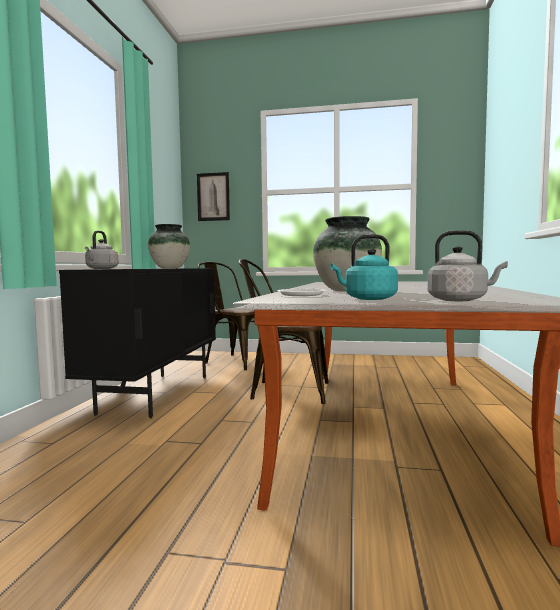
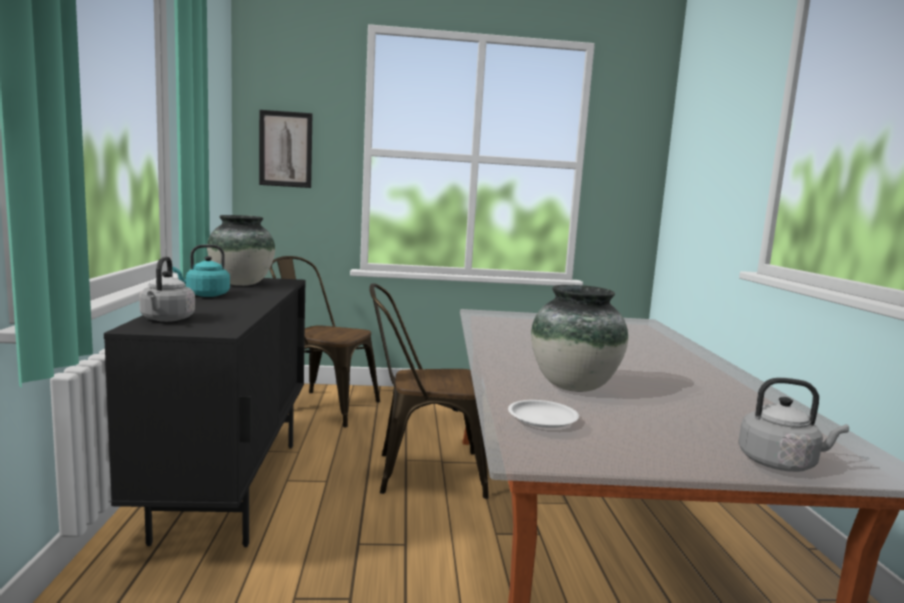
camera: 15 degrees left, 5 degrees up
(367, 299) = (659, 451): turquoise kettle -> turquoise kettle (205, 295)

